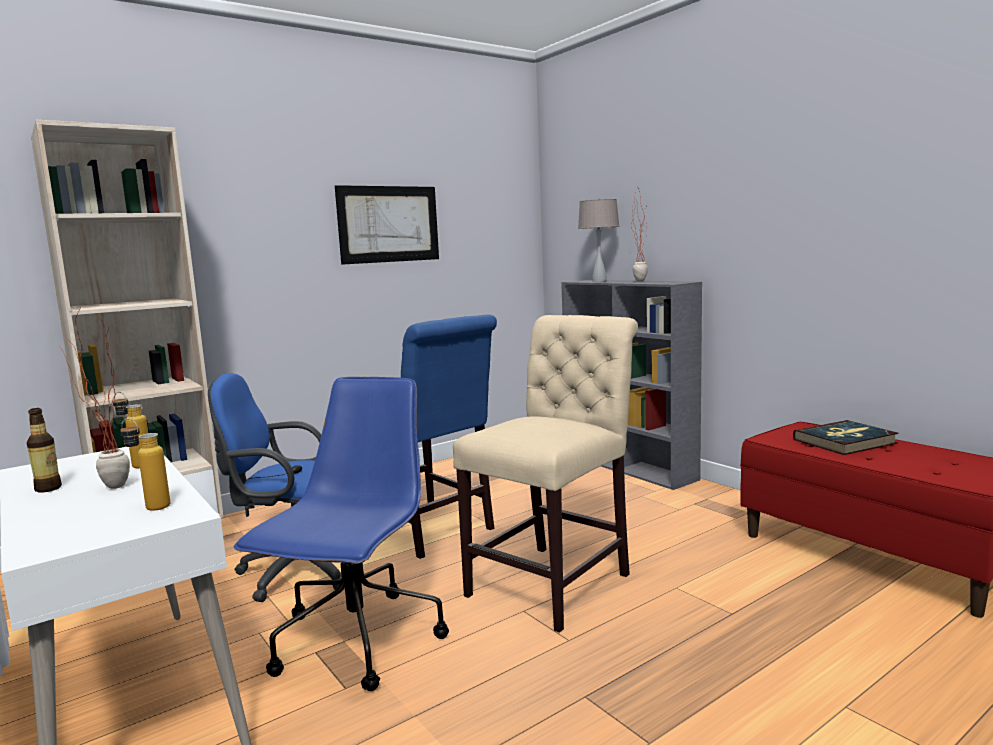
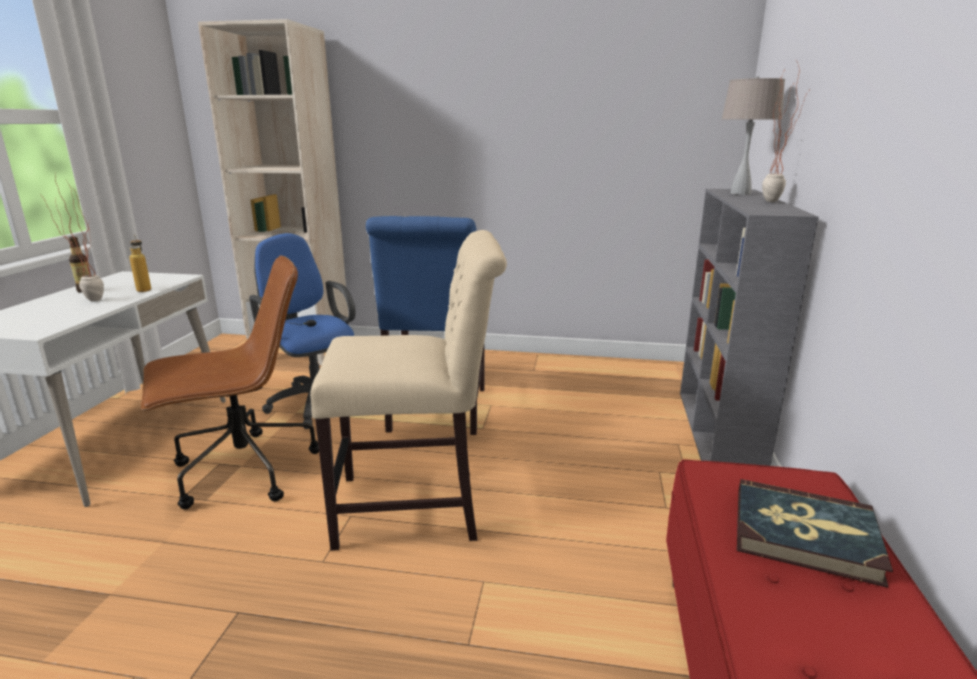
camera: 45 degrees right, 10 degrees up
(150, 506) = (55, 319): bottle -> none
(357, 642) = (243, 471): blue office chair -> brown office chair
(389, 224) = (533, 105): picture -> none

